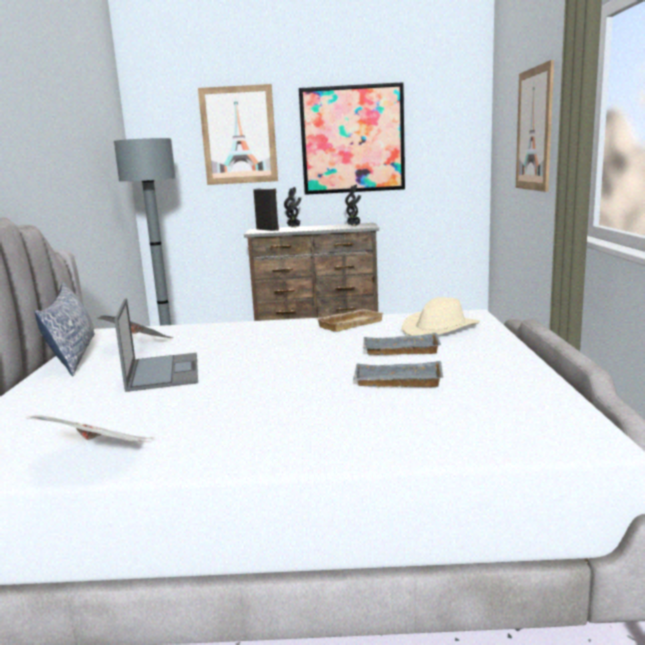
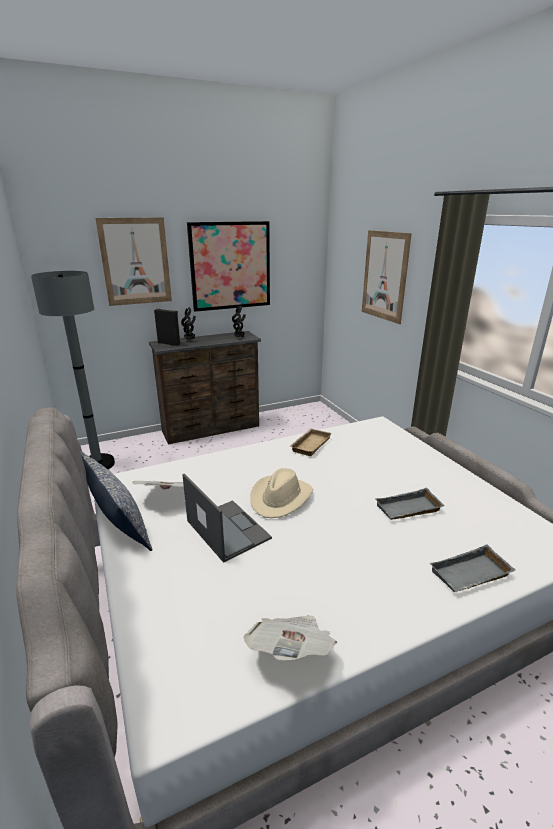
camera: 25 degrees left, 10 degrees up
(400, 351) = (376, 473): grey tray -> grey tray (471, 576)
(440, 329) = (377, 443): beige hat -> beige hat (281, 498)

